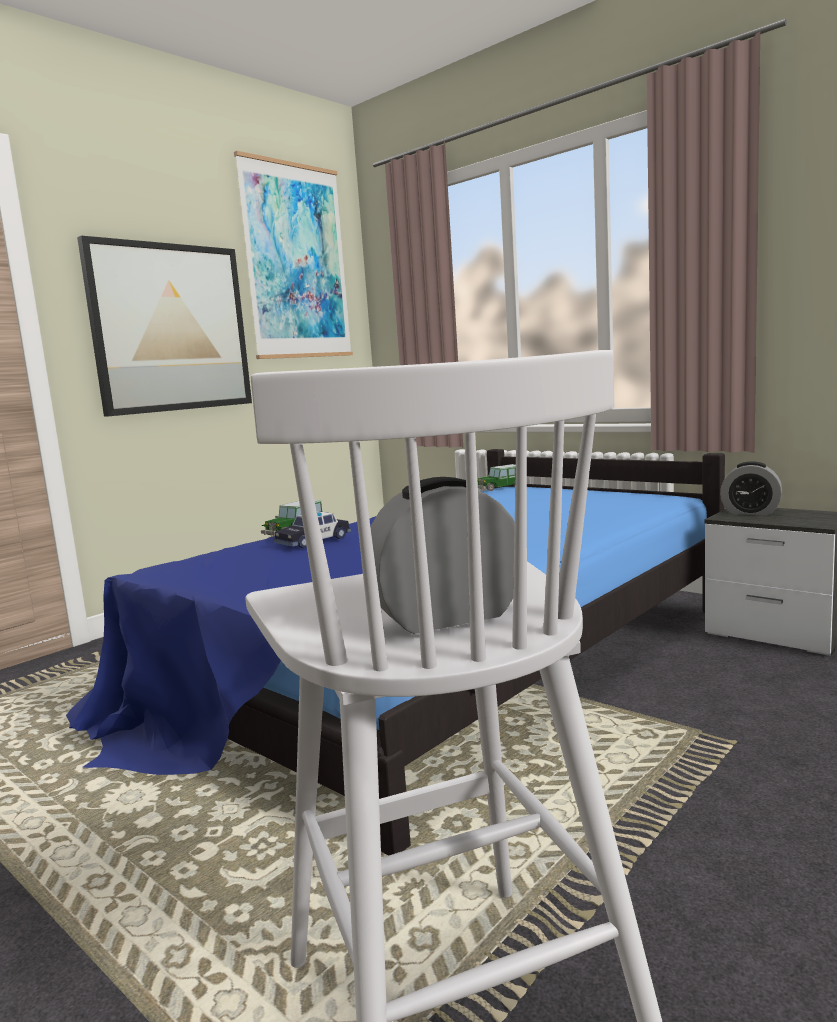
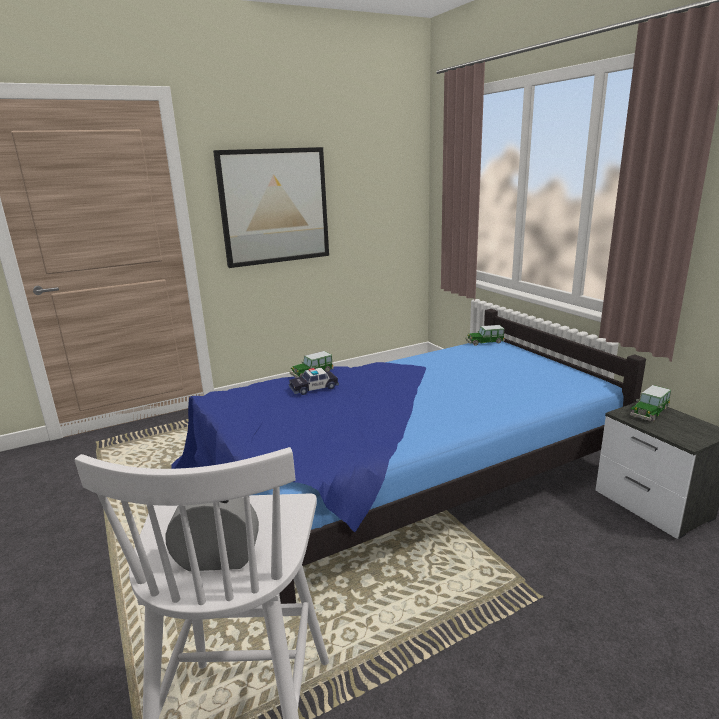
camera: 20 degrees right, 10 degrees up
(296, 262) = (372, 150): picture -> none
(750, 512) = (649, 412): alarm clock -> toy car

